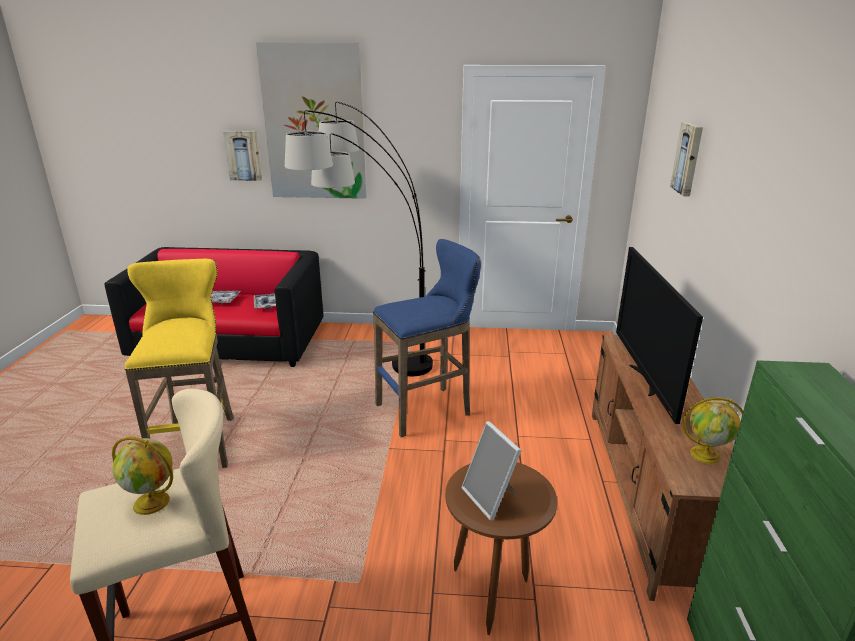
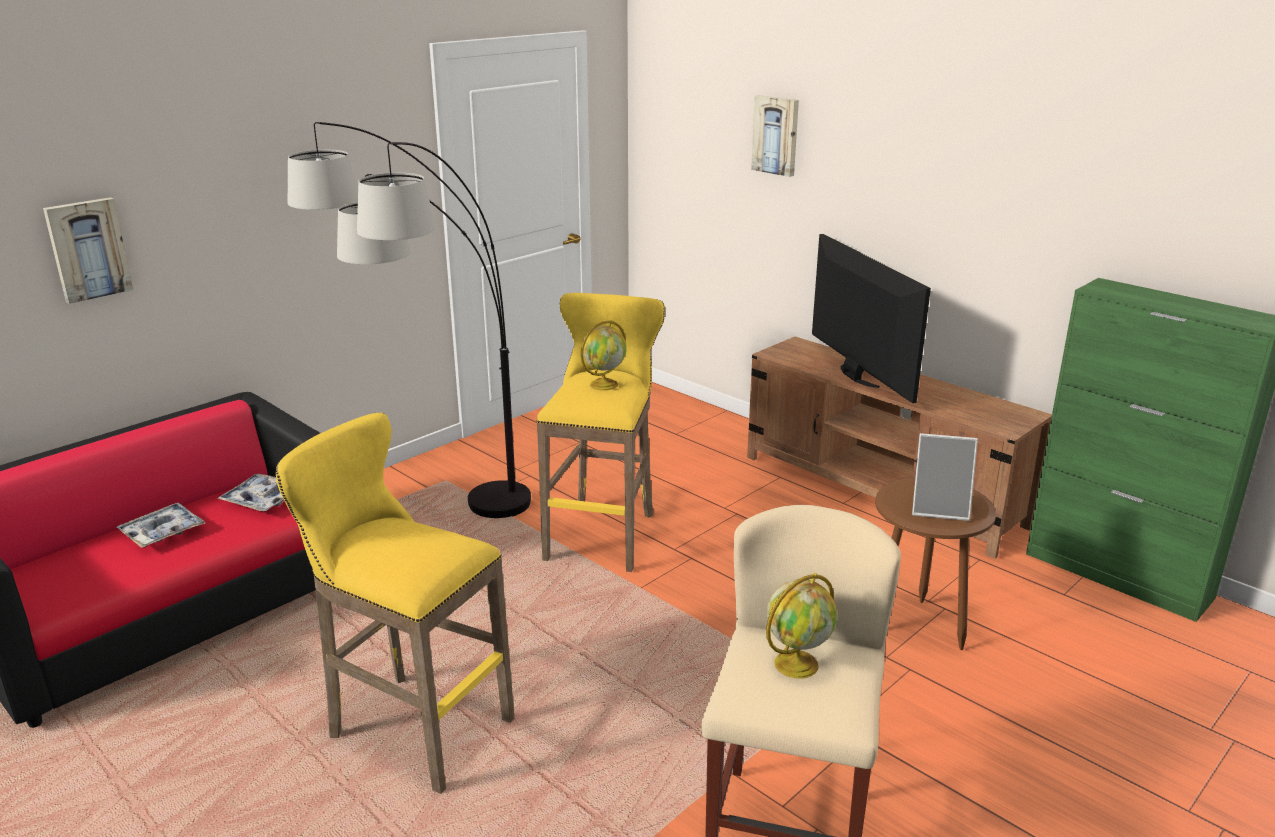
camera: 50 degrees left, 0 degrees up
(314, 123) = (219, 165): picture -> none
(427, 409) = (603, 533): blue stool -> yellow stool
(645, 380) = (855, 376): television -> television turned 150 degrees counterclockwise
(706, 455) = (983, 406): globe -> globe (604, 384)

